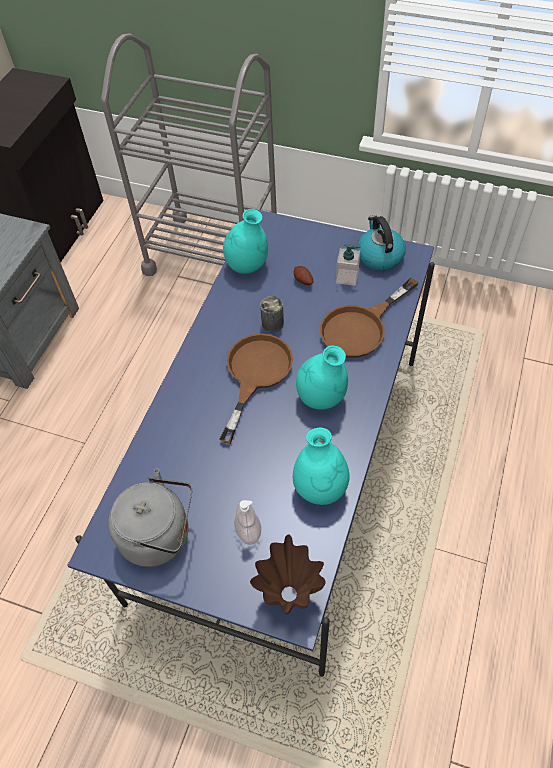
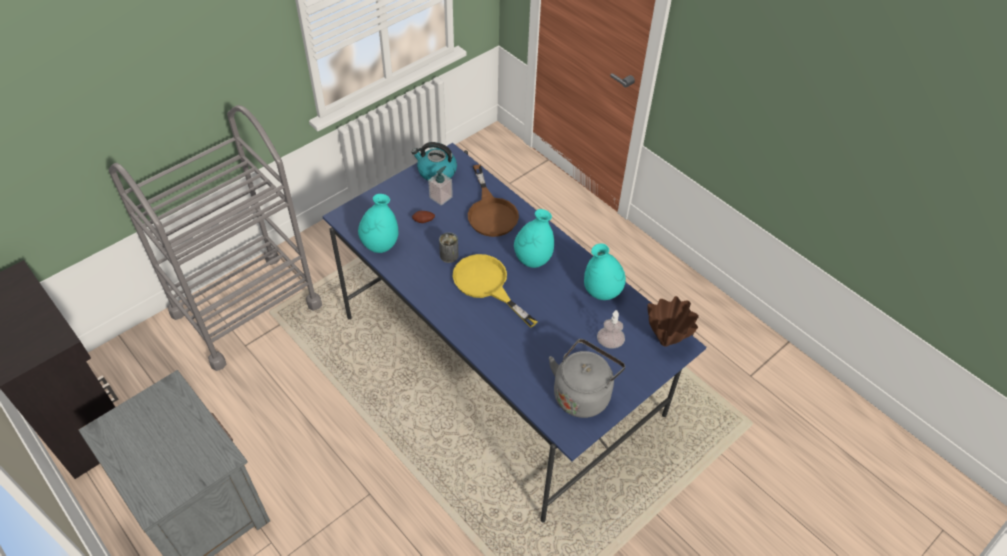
camera: 65 degrees left, 5 degrees down
(255, 374) = (487, 285): brown frying pan -> yellow frying pan

